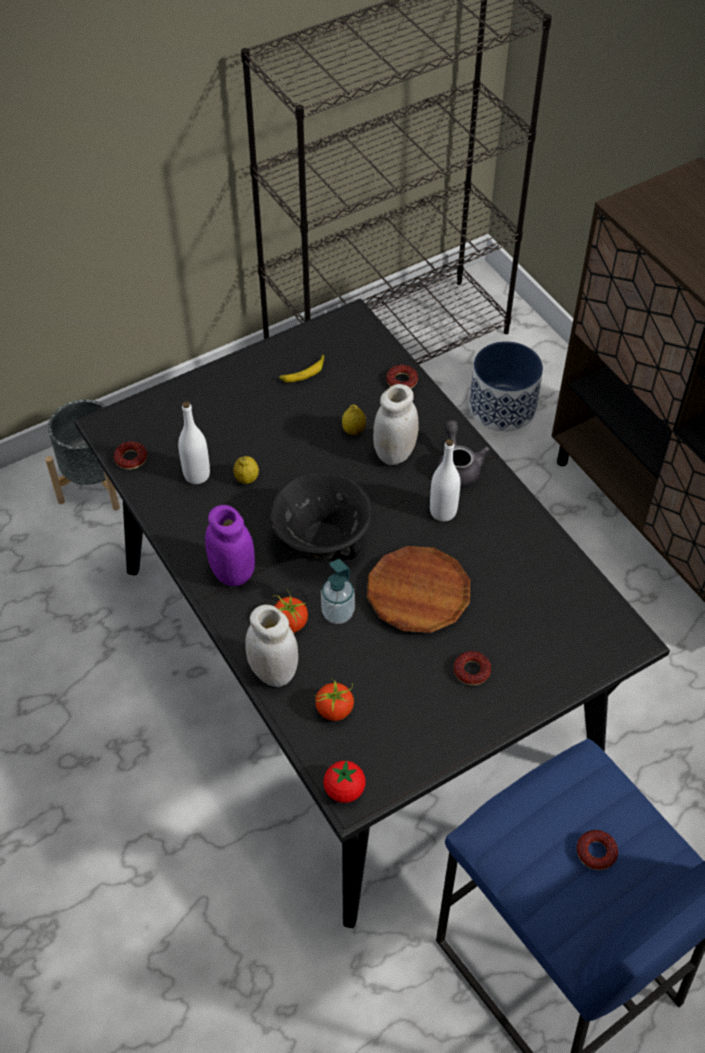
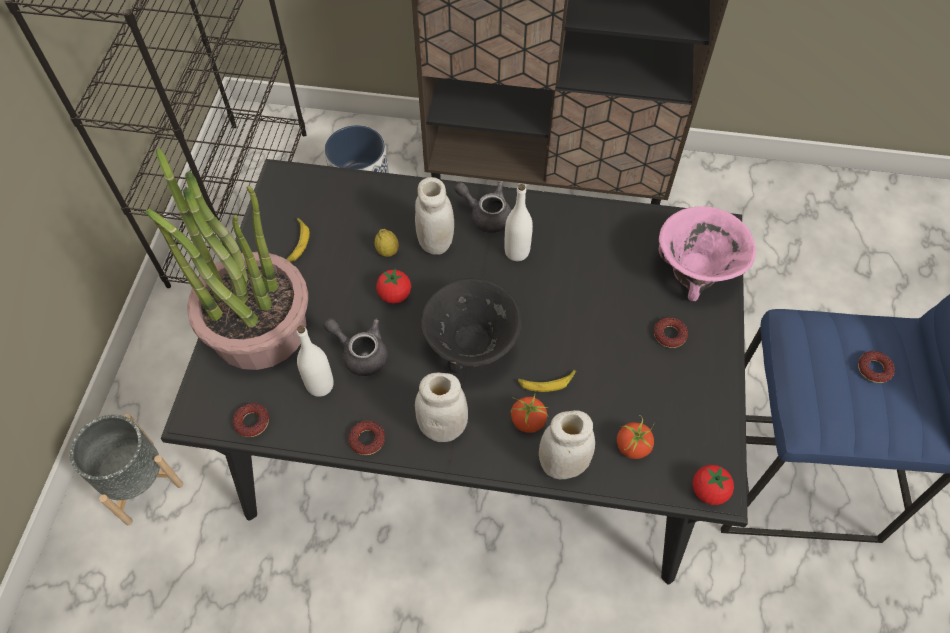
camera: 50 degrees left, 5 degrees up
(208, 405) = (258, 327): none -> potted plant
(233, 572) = (442, 427): purple jar -> white jar
(247, 479) = (360, 353): lemon -> grey teapot
(319, 463) = (394, 295): none -> tomato
(338, 613) = (546, 382): soap dispenser -> banana
(402, 381) = (373, 190): donut -> donut (367, 440)
(418, 593) = (575, 319): brown plate -> none
(560, 651) = (696, 272): none -> pink bowl

